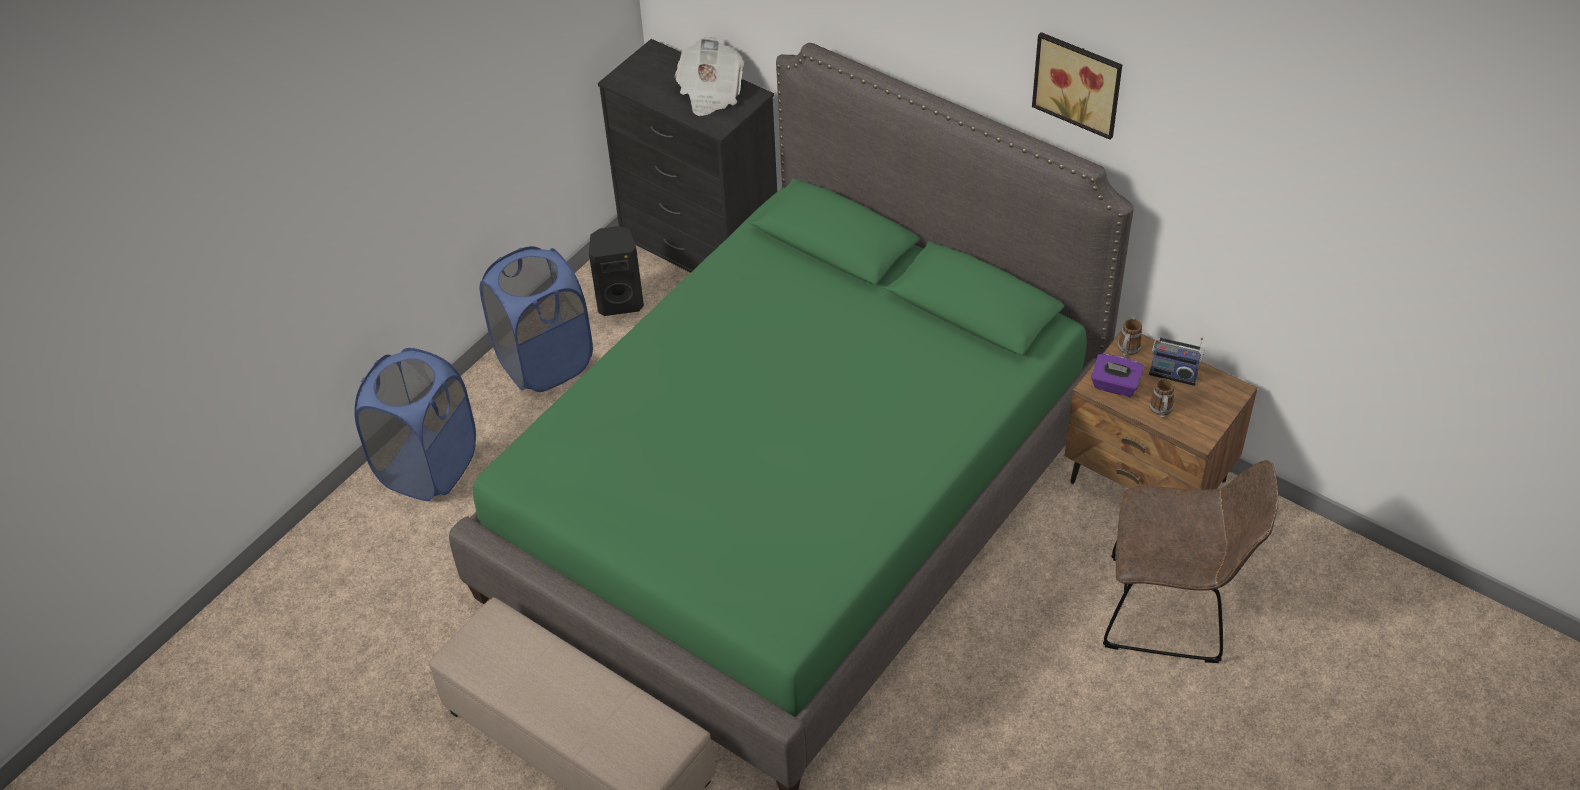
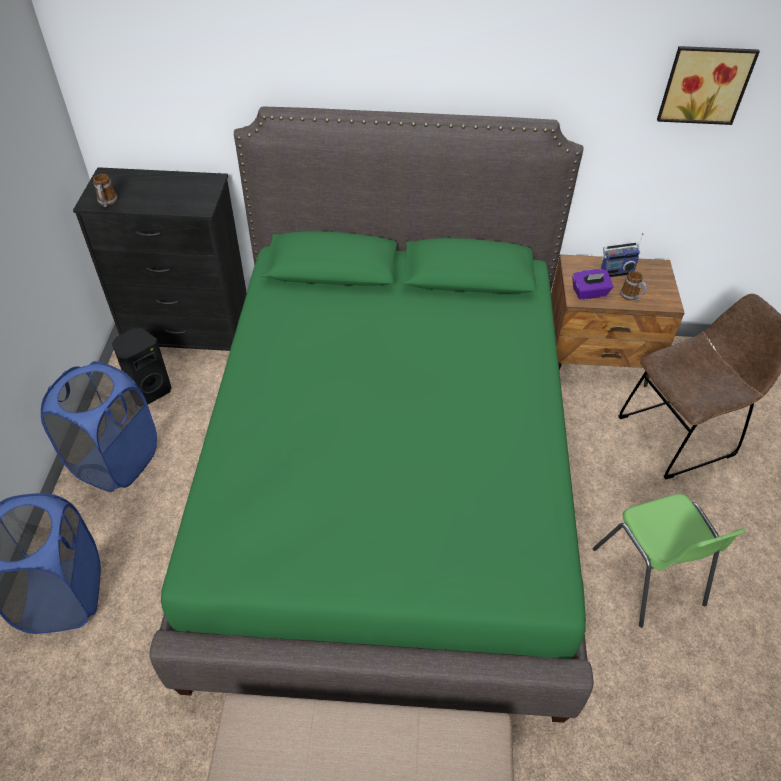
camera: 35 degrees left, 0 degrees up
(710, 93) = (176, 188): newspaper -> none
(992, 728) = (649, 577): none -> green chair
(1079, 82) = (526, 50): picture -> picture (704, 84)
(1127, 350) = (576, 268): mug -> mug (107, 203)

